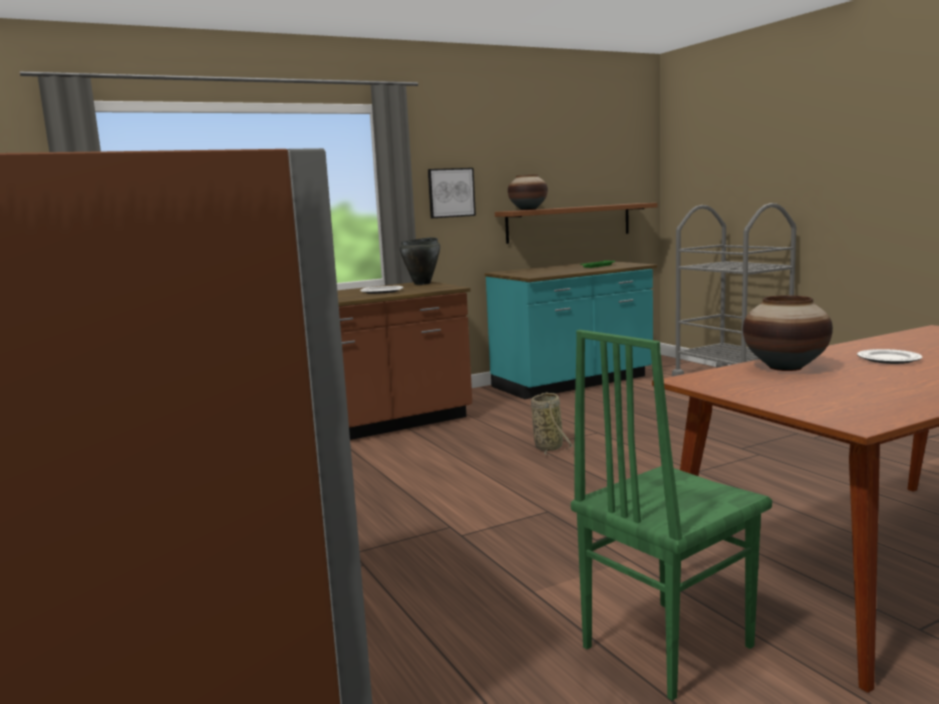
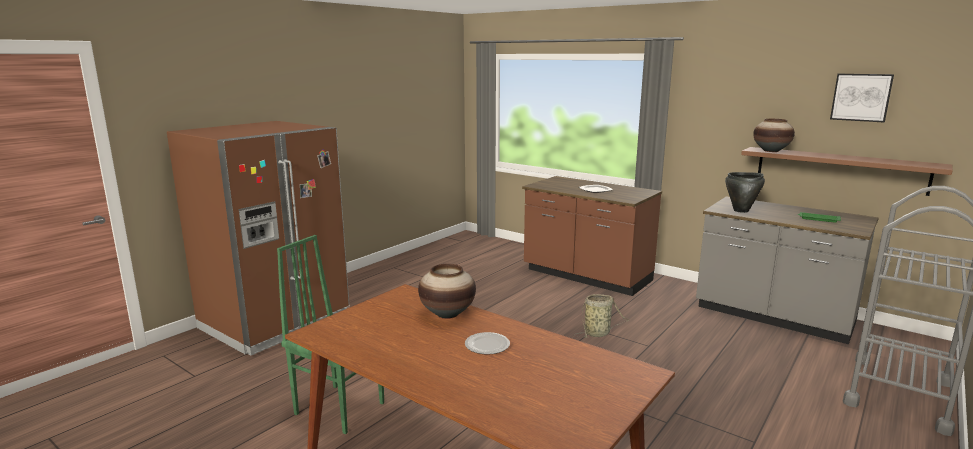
camera: 65 degrees right, 5 degrees up
(422, 283) = (642, 192): black cooking pot -> black cooking pot (741, 211)
(451, 193) = (709, 125): picture -> picture (861, 97)
(573, 382) = (773, 316): turquoise counter -> grey counter

